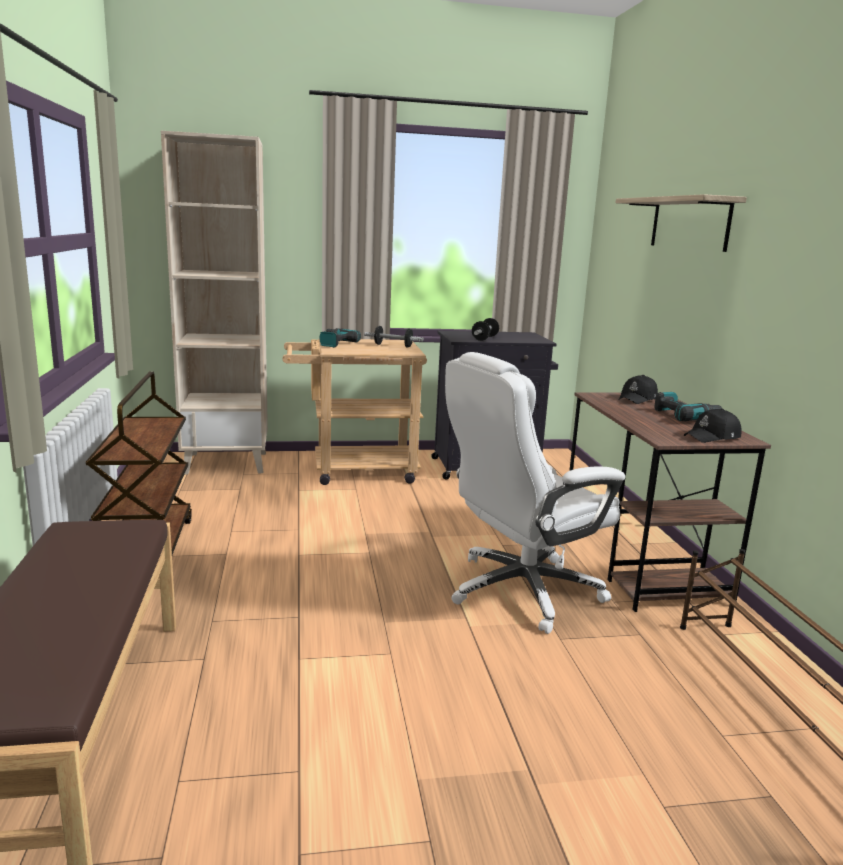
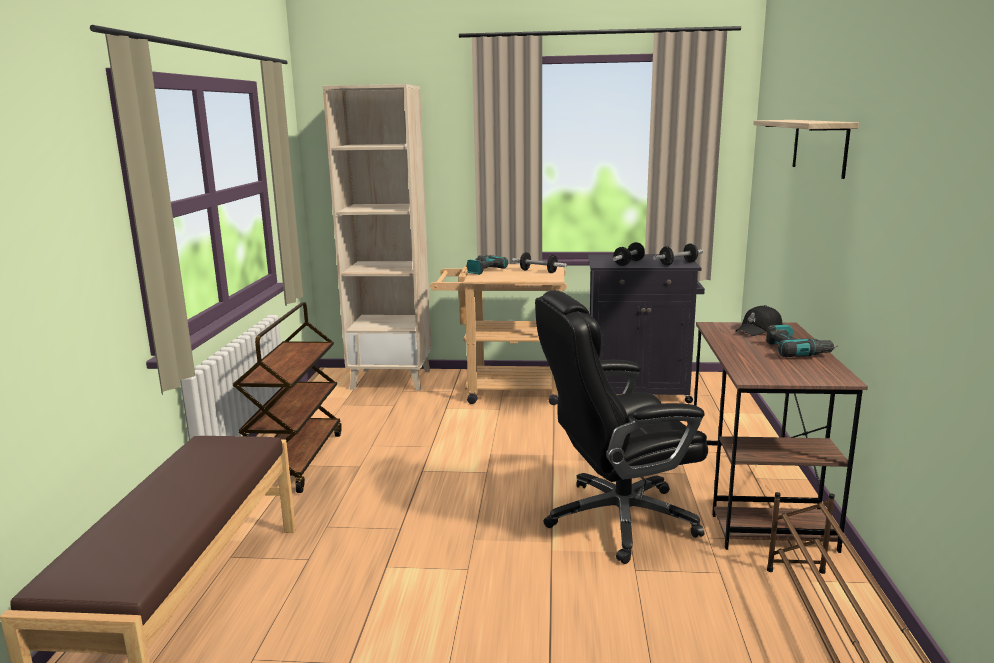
camera: 15 degrees right, 0 degrees up
(521, 590) = (617, 519): white office chair -> black office chair
(532, 339) = (678, 263): none -> dumbbell
(713, 437) = (807, 375): black cap -> none

